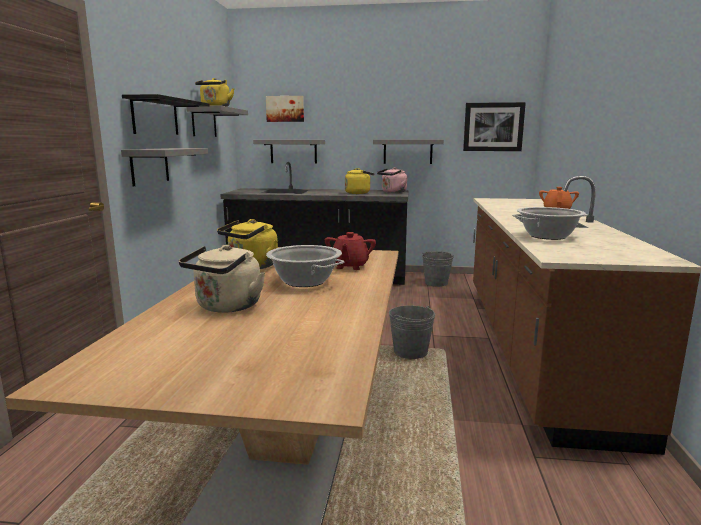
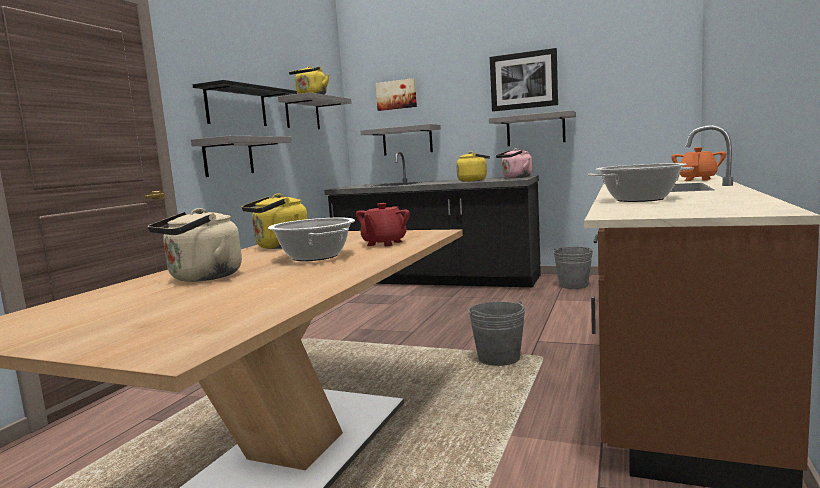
camera: 15 degrees right, 5 degrees down
(493, 127) = (640, 90): picture -> picture (523, 80)

